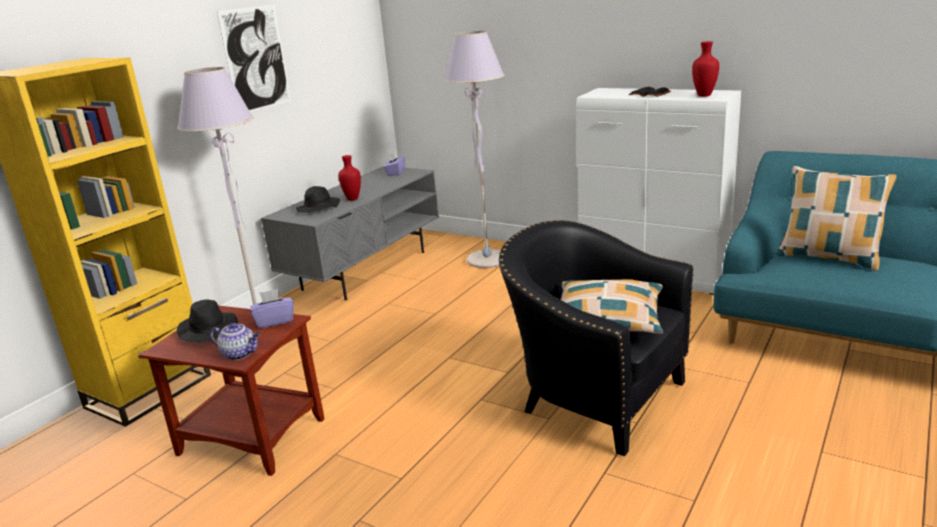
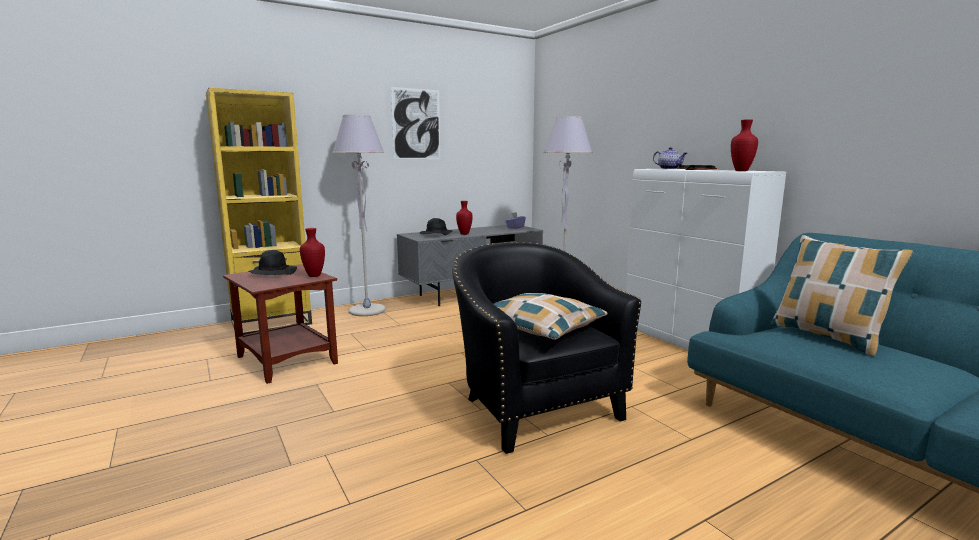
camera: 25 degrees right, 10 degrees down
(240, 354) = (266, 285): teapot -> teapot (669, 168)
(274, 321) = (313, 276): purple tissue box -> red vase

